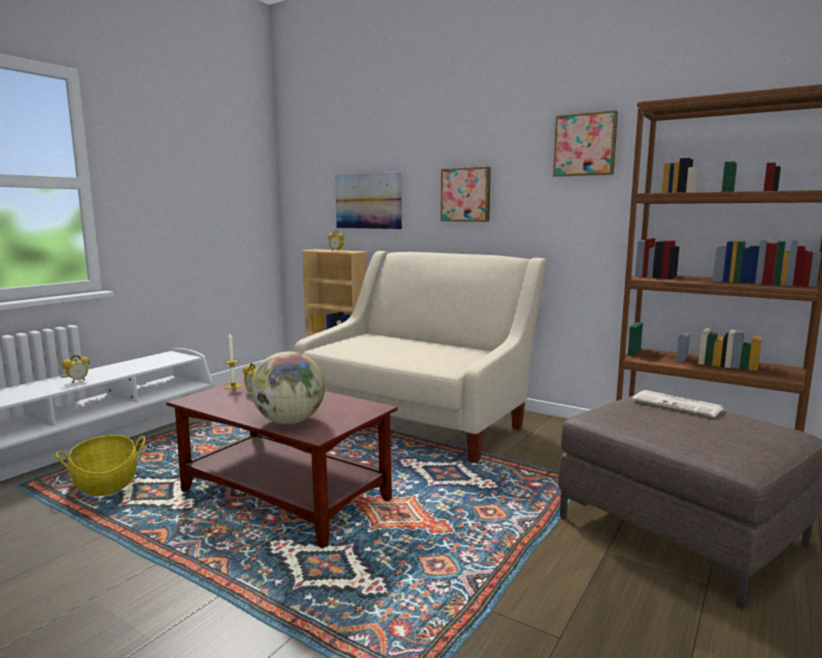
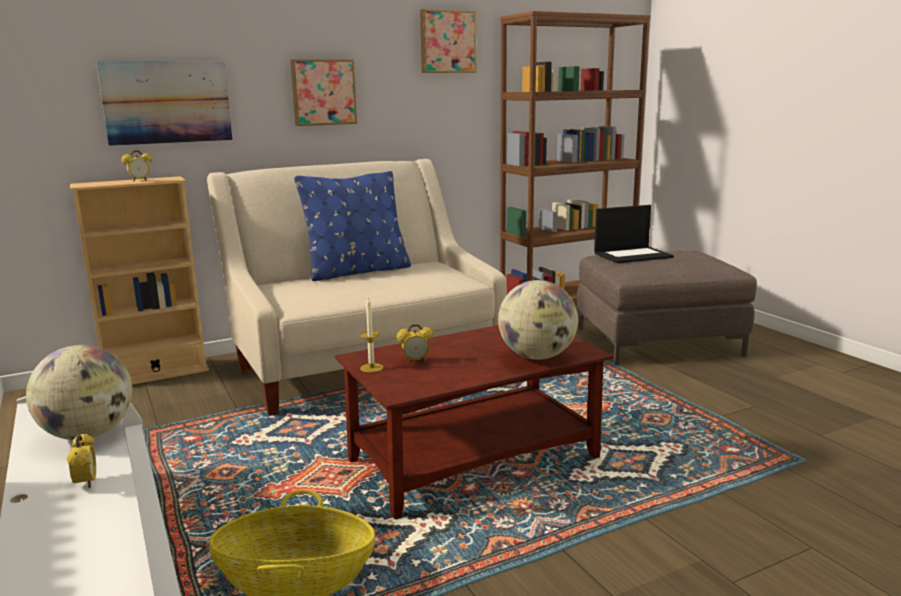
camera: 60 degrees left, 5 degrees up
(135, 368) = (88, 434): none -> globe
(428, 342) = (357, 272): none -> blue pillow
(678, 405) = (633, 255): newspaper -> laptop

